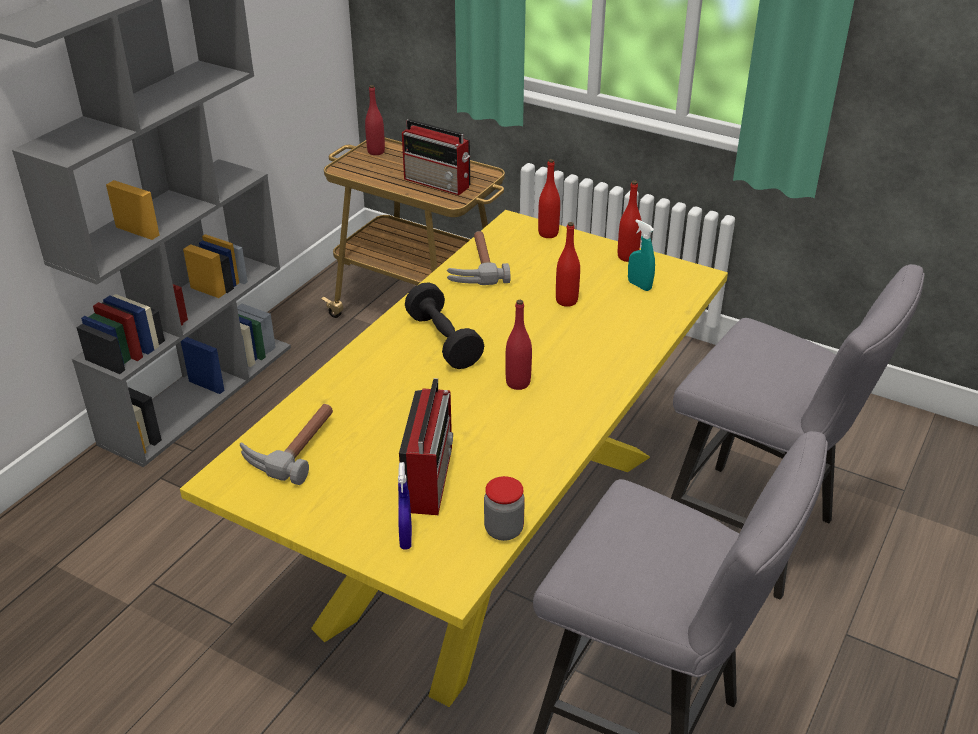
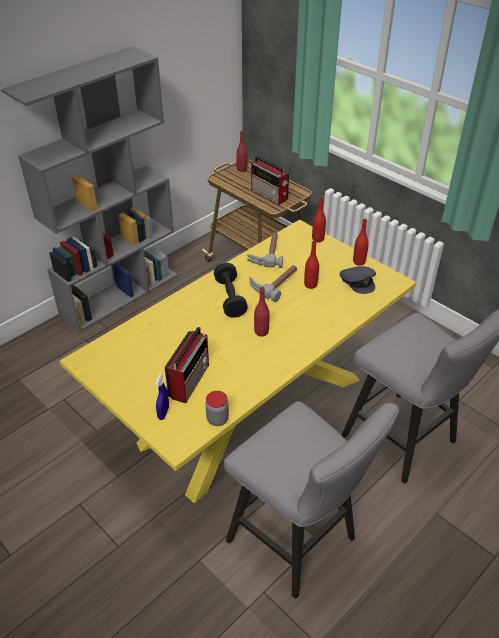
camera: 15 degrees right, 5 degrees up
(292, 446) = (124, 347): hammer -> hammer (274, 283)
(639, 285) = (358, 282): turquoise spray bottle -> grey cap

